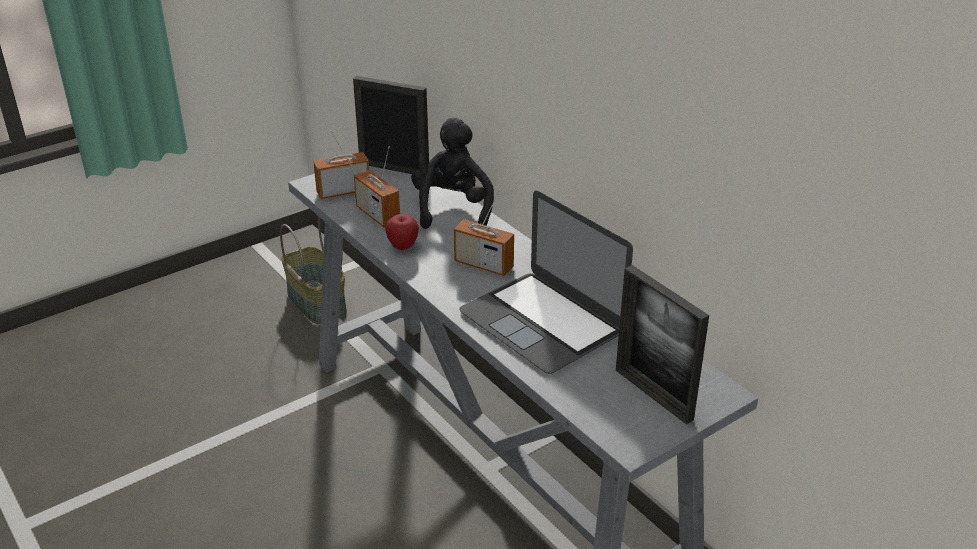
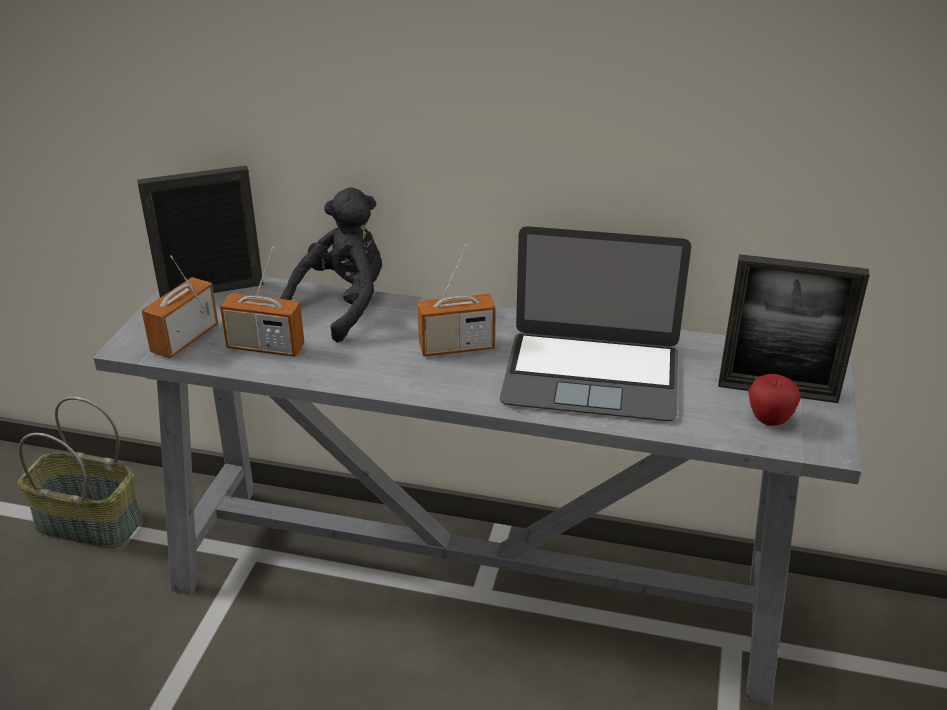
camera: 40 degrees left, 0 degrees up
(403, 246) = (344, 367): apple -> apple (769, 420)
(453, 209) = (342, 306): black plush toy -> black plush toy turned 75 degrees clockwise

